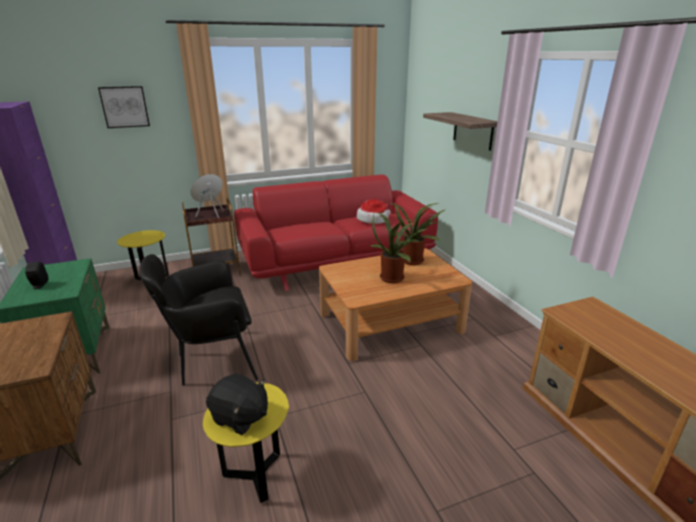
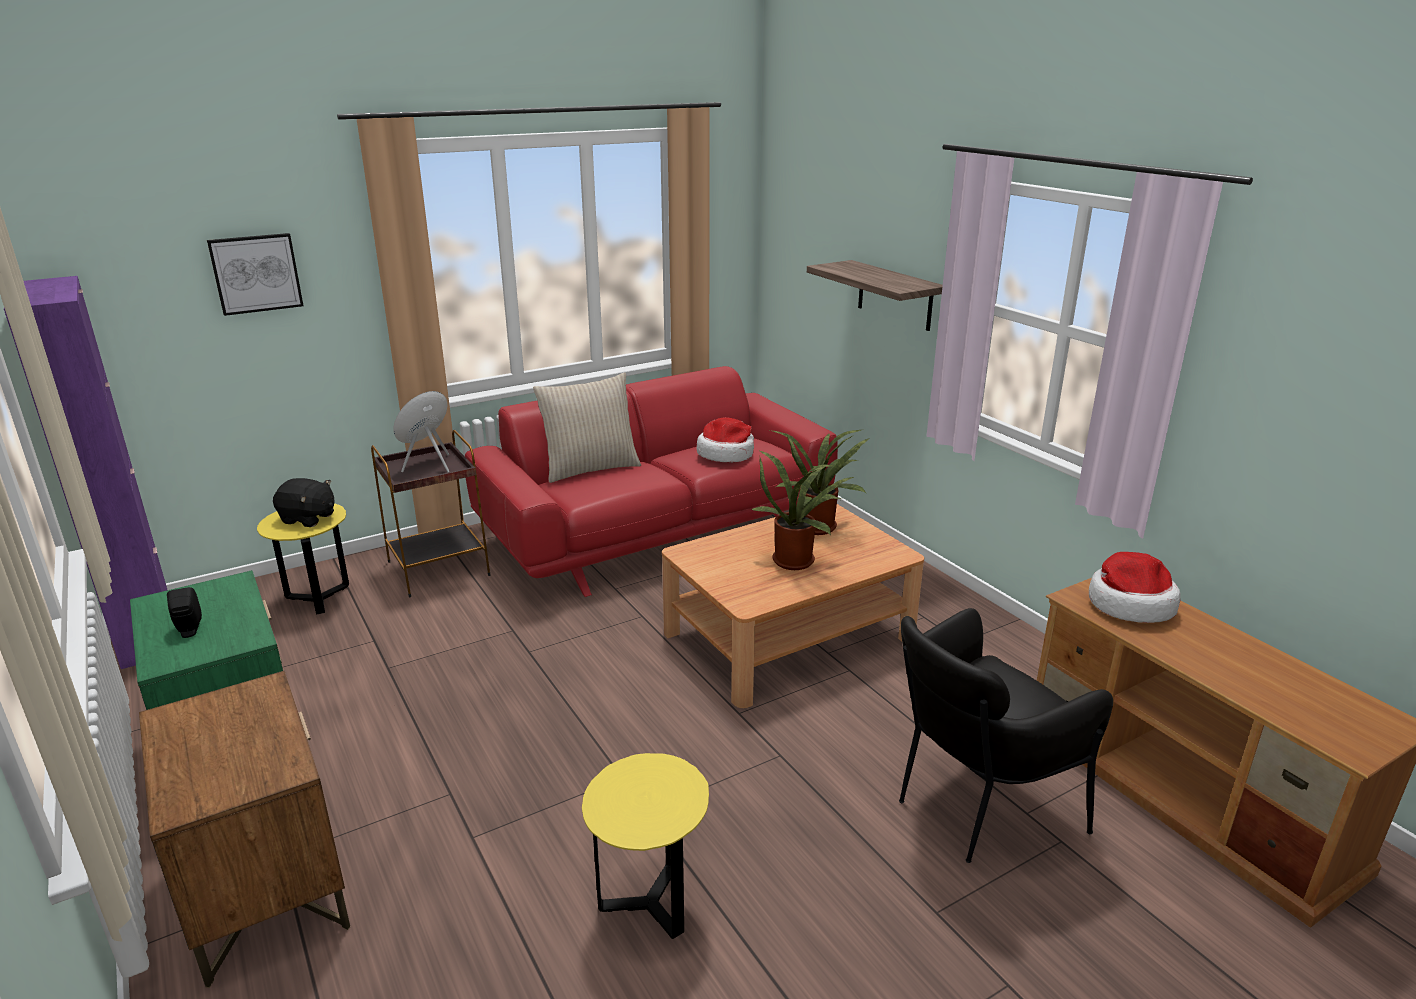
camera: 10 degrees left, 0 degrees up
(212, 362) = (503, 736): black armchair -> black armchair (974, 808)
(240, 417) = (640, 807): black plush toy -> black plush toy (308, 518)
(298, 223) = (590, 468): none -> beige pillow
(598, 319) = (1129, 604): none -> hat

